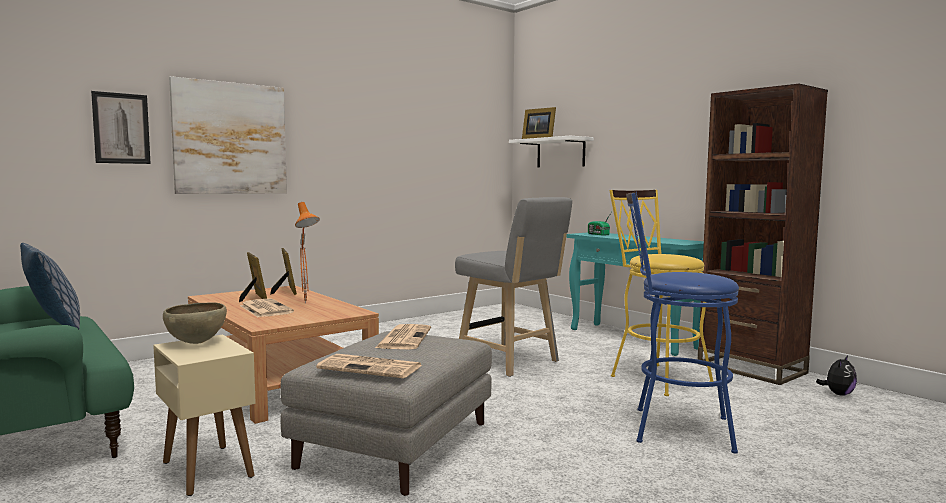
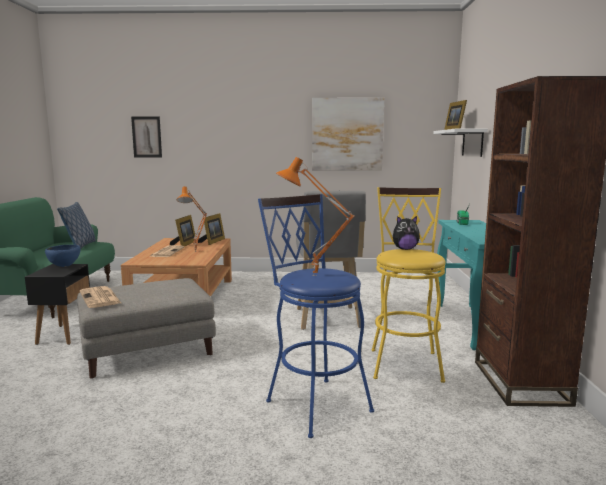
camera: 40 degrees right, 5 degrees up
(196, 342) = (64, 266): brown bowl -> blue bowl
(207, 469) = (64, 334): beige side table -> black side table
(230, 138) = (208, 140): picture -> picture (347, 134)
(404, 338) = (169, 284): newspaper -> none
(696, 276) = (313, 276): none -> orange table lamp
(838, 394) = (550, 436): plush toy -> plush toy (405, 249)

